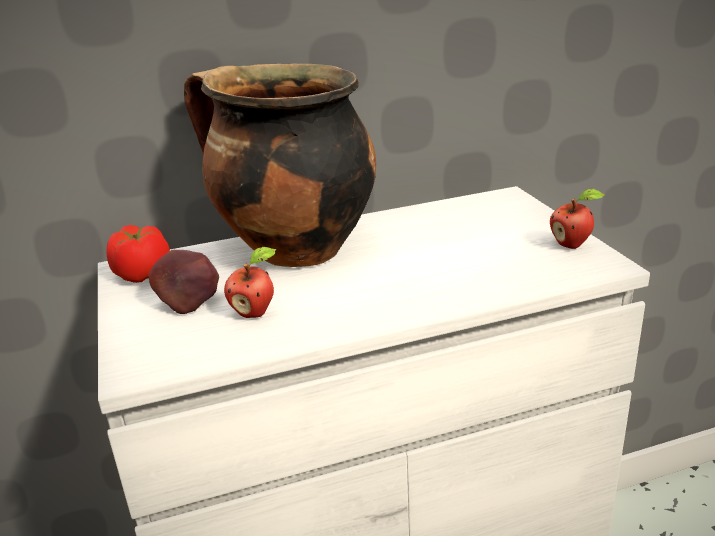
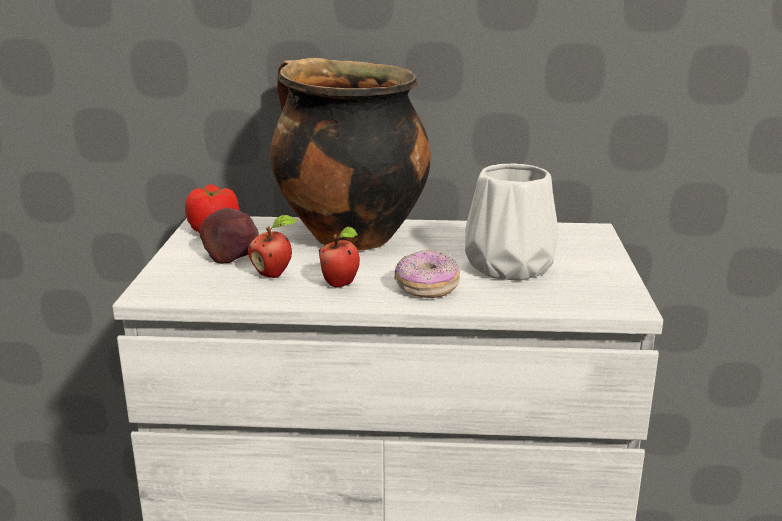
camera: 20 degrees right, 5 degrees down
(421, 291) = (426, 288): none -> donut
(476, 248) = (511, 266): none -> white vase
(572, 245) = (609, 282): apple -> apple (341, 284)

